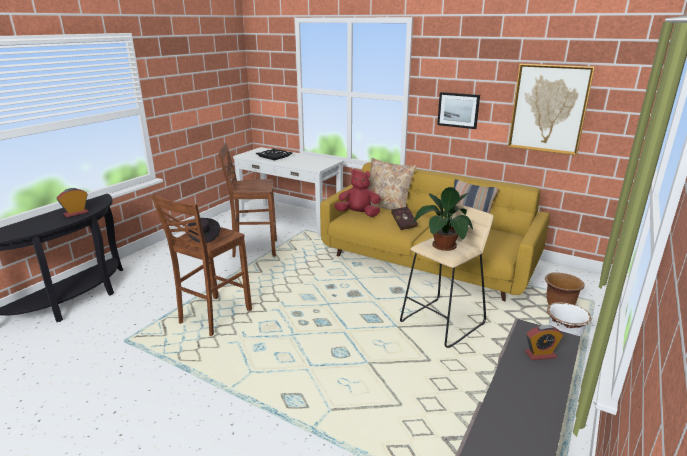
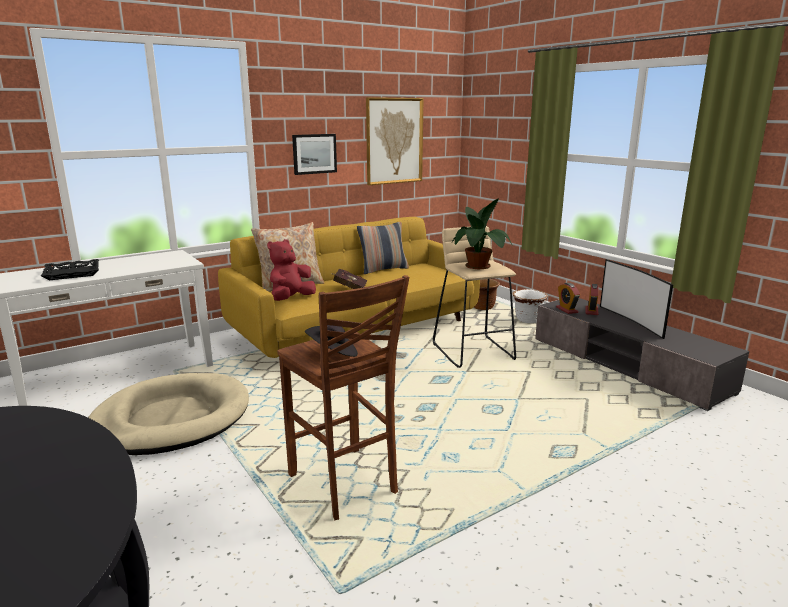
camera: 65 degrees left, 5 degrees down
(76, 213) = (64, 447): alarm clock -> alarm clock (566, 310)
(254, 249) = (171, 419): brown stool -> beige dog bed
(544, 389) = (632, 321): none -> television

